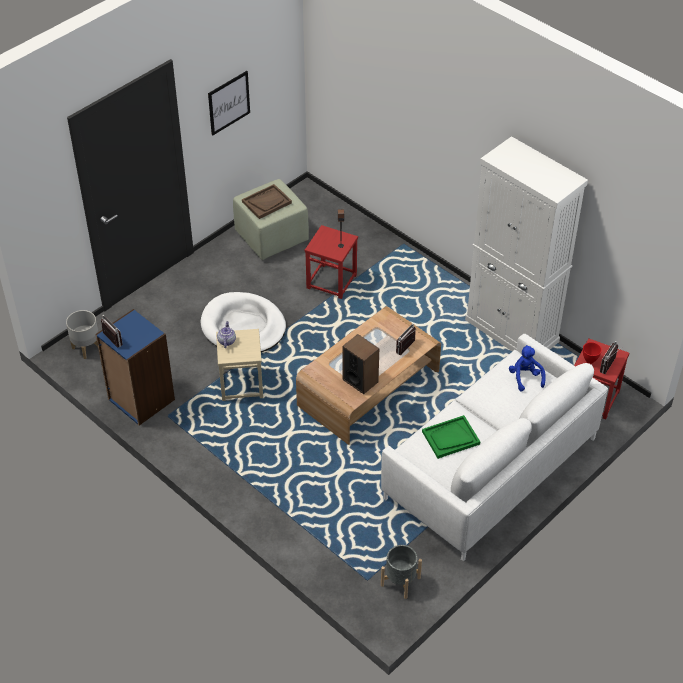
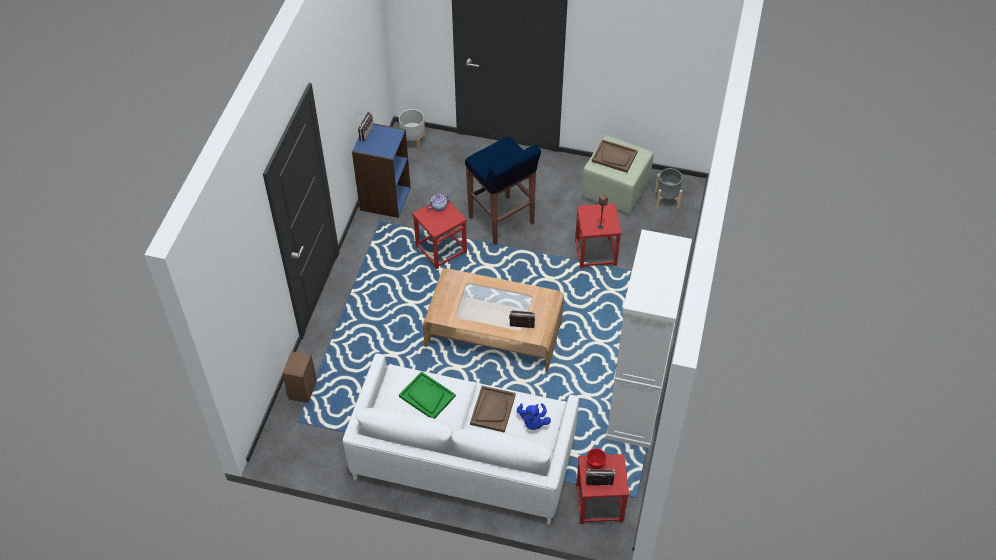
camera: 60 degrees right, 5 degrees up
(229, 102) = (625, 54): picture -> none
(241, 384) = (441, 249): beige stool -> red stool
(243, 327) = (502, 221): white dog bed -> blue stool
(360, 380) = (463, 312): speaker -> speaker (303, 390)
(400, 581) = (308, 444): grey planter -> grey planter (667, 199)
(495, 398) = (492, 409): none -> brown tray
(525, 377) = (533, 422): blue plush toy -> blue plush toy turned 135 degrees clockwise

